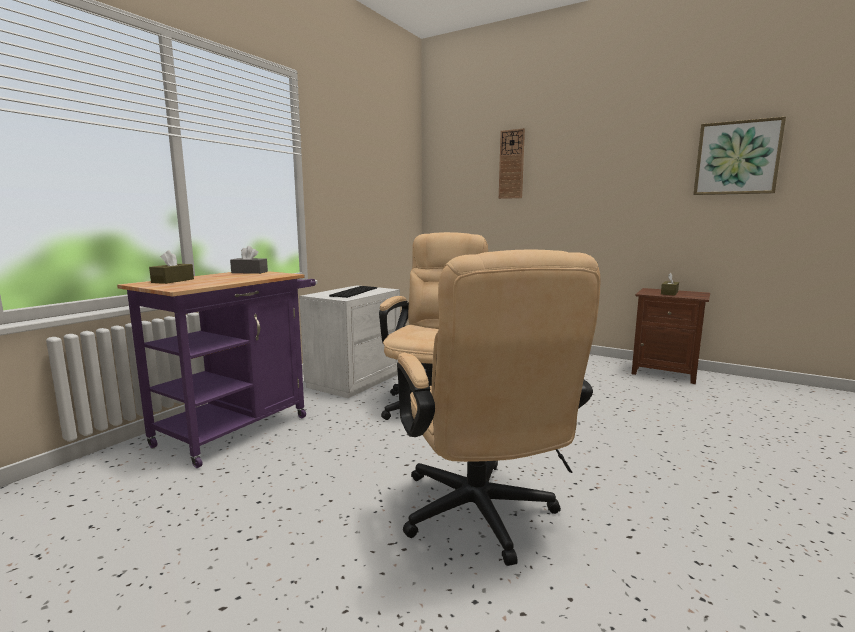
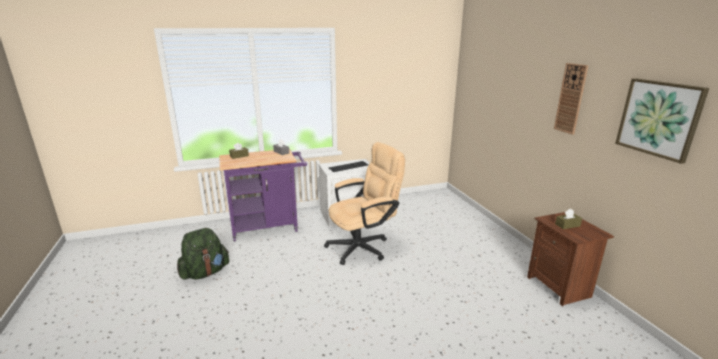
camera: 40 degrees right, 10 degrees up
(211, 539) = (205, 272): none -> green backpack
(481, 518) = (285, 313): beige office chair -> none
(511, 164) = (504, 80): wall clock -> wall clock (570, 98)

